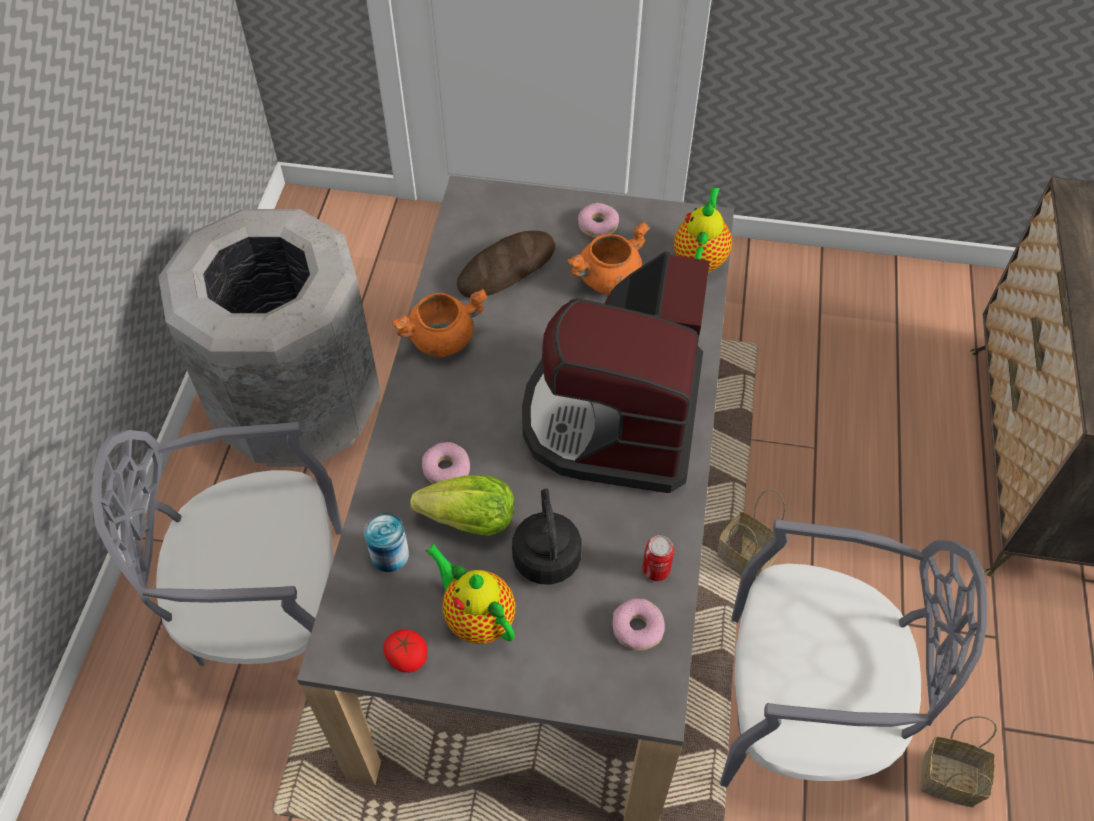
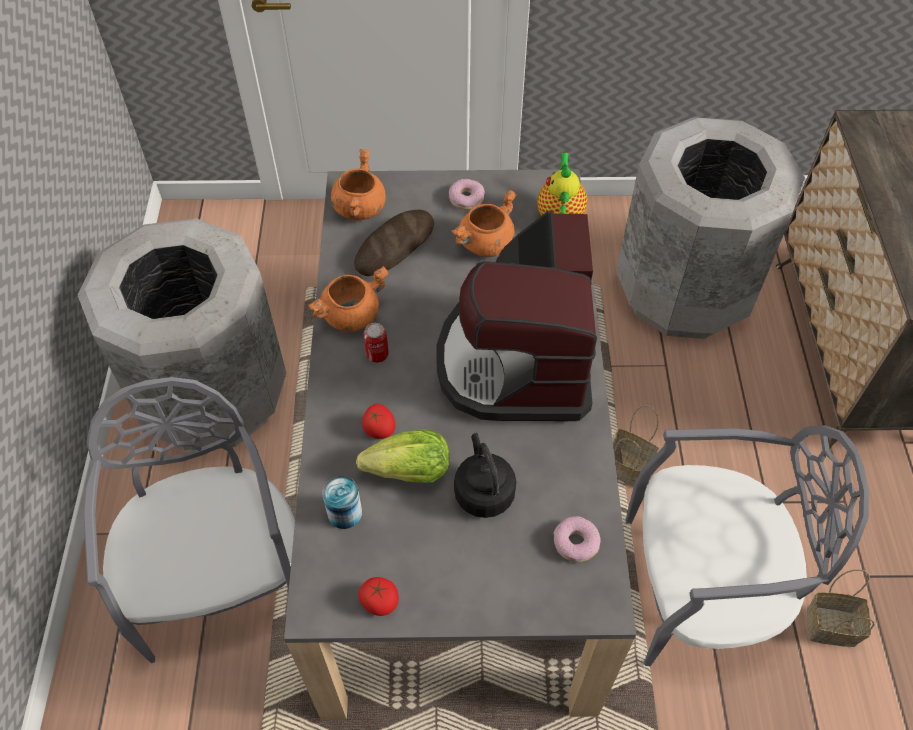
camera: 10 degrees left, 0 degrees up
(270, 609) = (221, 579): grey chair -> grey chair turned 90 degrees clockwise
(446, 469) = (379, 429): donut -> tomato
(476, 221) = (359, 208): none -> orange cooking pot
(476, 616) = (433, 555): teapot -> none
(656, 569) = (580, 489): can -> can (377, 354)
(854, 365) = (683, 291): none -> grey trash can

